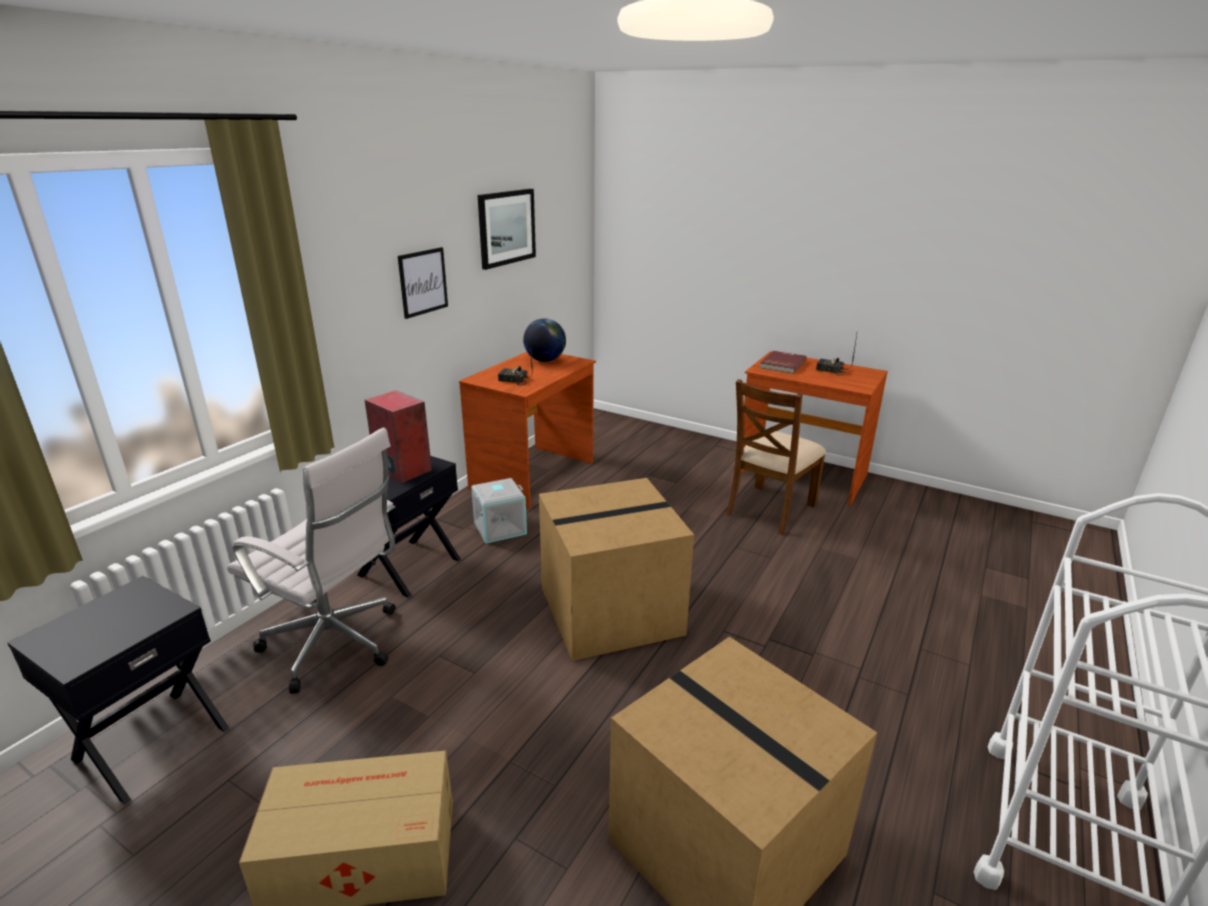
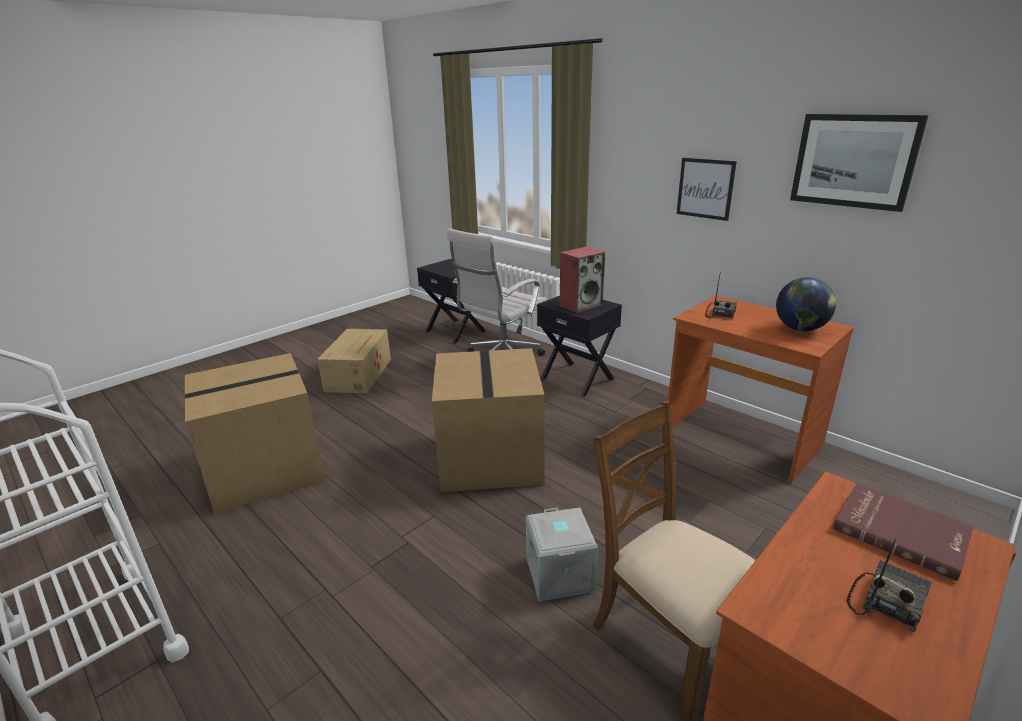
camera: 105 degrees right, 0 degrees up
(500, 527) = (630, 415): grey storage box -> grey storage box (561, 574)

